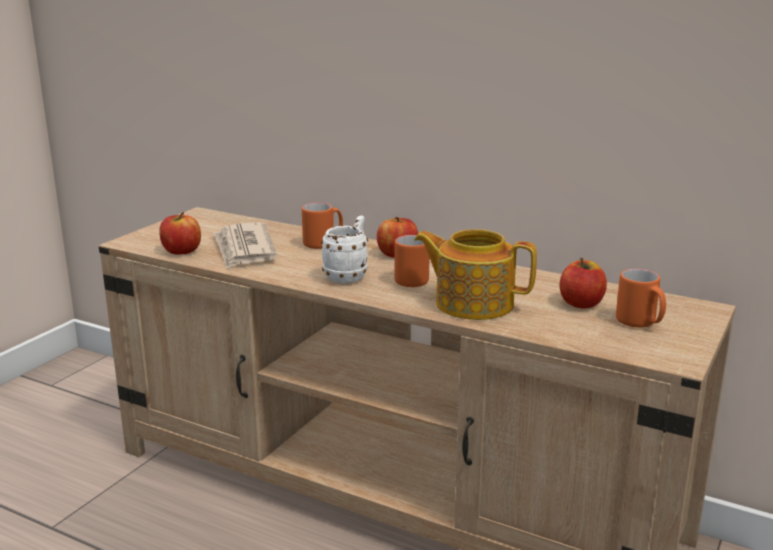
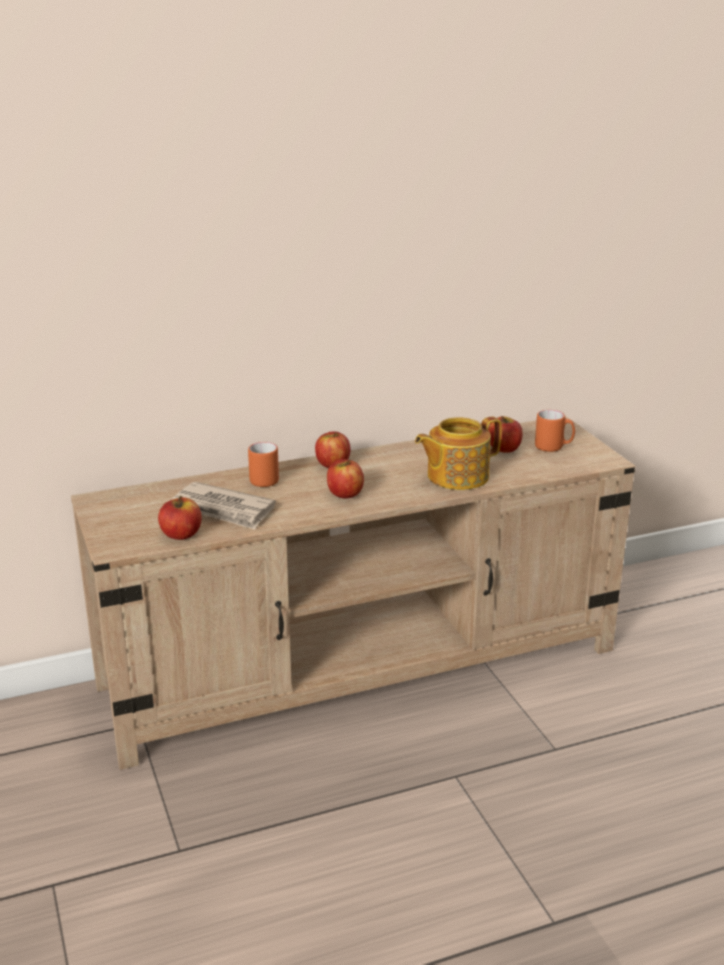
camera: 50 degrees left, 5 degrees up
(349, 275) = (345, 494): white mug -> apple
(410, 279) = (386, 478): orange mug -> none

